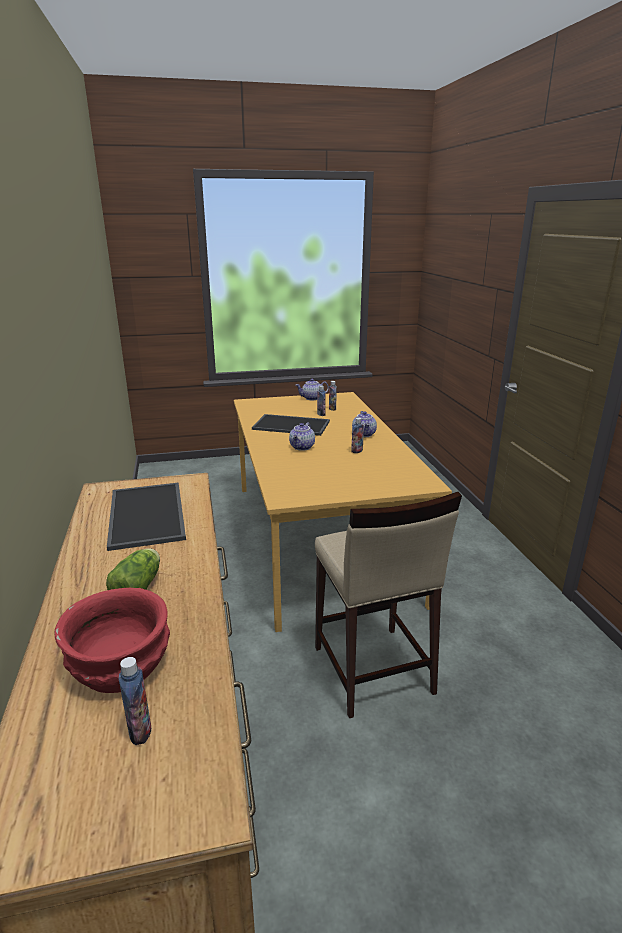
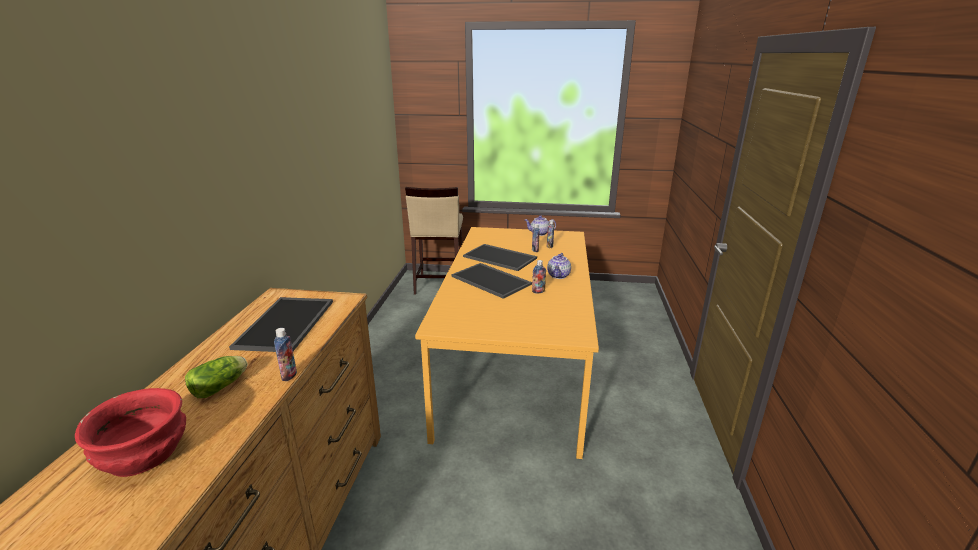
camera: 20 degrees right, 0 degrees up
(140, 731) = (102, 516): bottle -> bottle (289, 375)
(302, 447) = (492, 280): teapot -> tray
(372, 671) = (489, 504): beige stool -> beige stool (438, 284)

